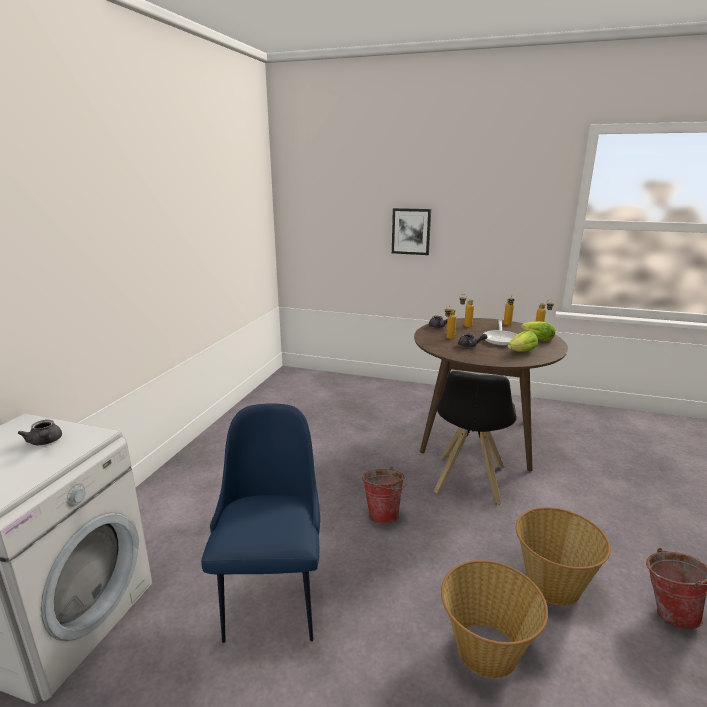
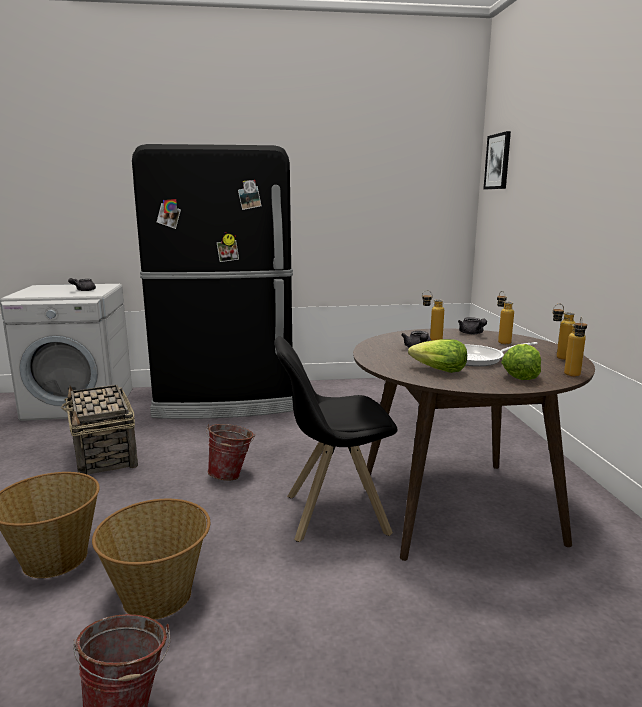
camera: 65 degrees right, 5 degrees down
(203, 485) = (226, 400): none -> black fridge
(273, 599) = (104, 455): blue chair -> basket
(411, 231) = (565, 209): picture -> picture (498, 161)

